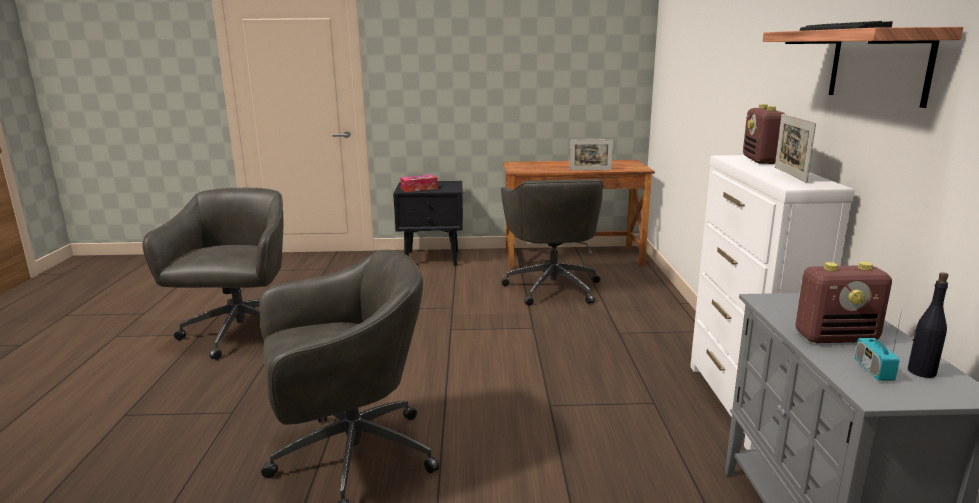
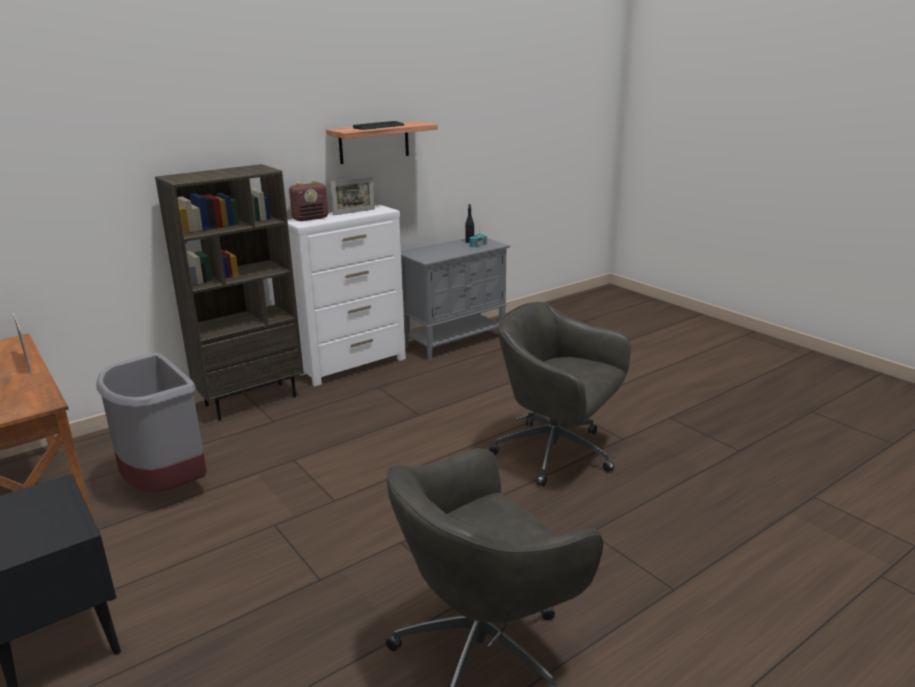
camera: 125 degrees left, 5 degrees up
(419, 188) = (51, 522): tissue box -> none
(552, 287) = (165, 484): grey office chair -> grey trash can
(678, 331) = (251, 400): none -> brown bookcase
(836, 337) = (455, 250): radio -> none

